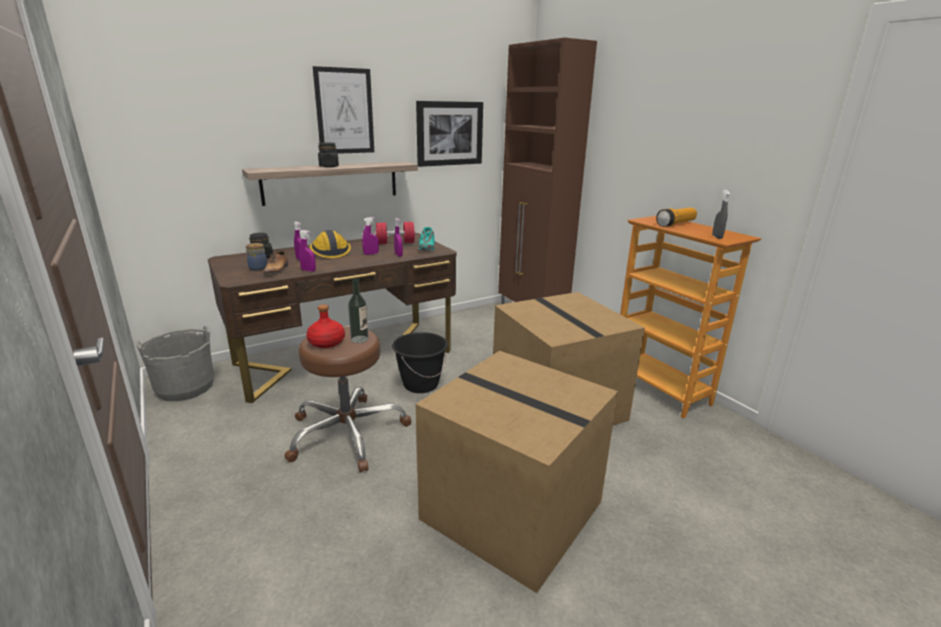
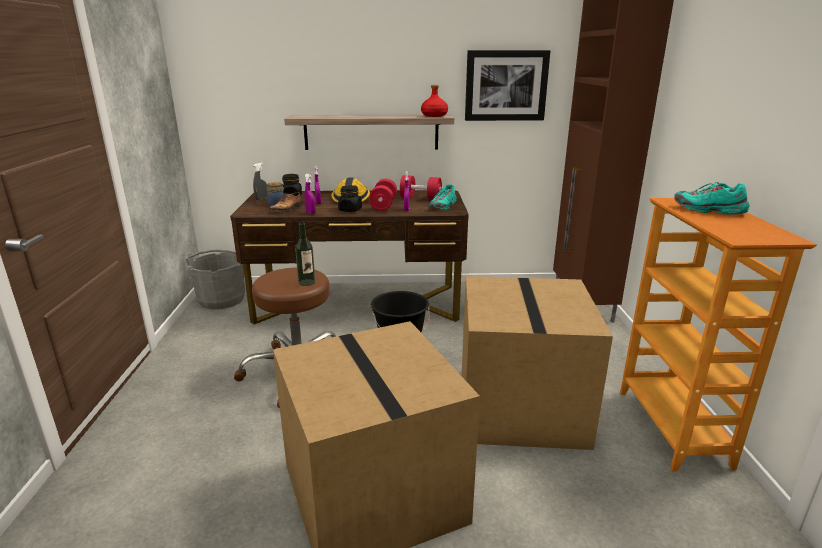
camera: 30 degrees right, 0 degrees up
(327, 342) = (278, 279): red bottle -> red bottle (434, 115)
(329, 166) = (364, 116): black jar -> black jar (350, 210)
(344, 111) = (389, 62): picture -> none
(371, 254) = (383, 205): purple spray bottle -> red dumbbell
(675, 224) = (709, 210): flashlight -> turquoise shoe
(717, 237) = (739, 233): grey spray bottle -> grey spray bottle (261, 199)

